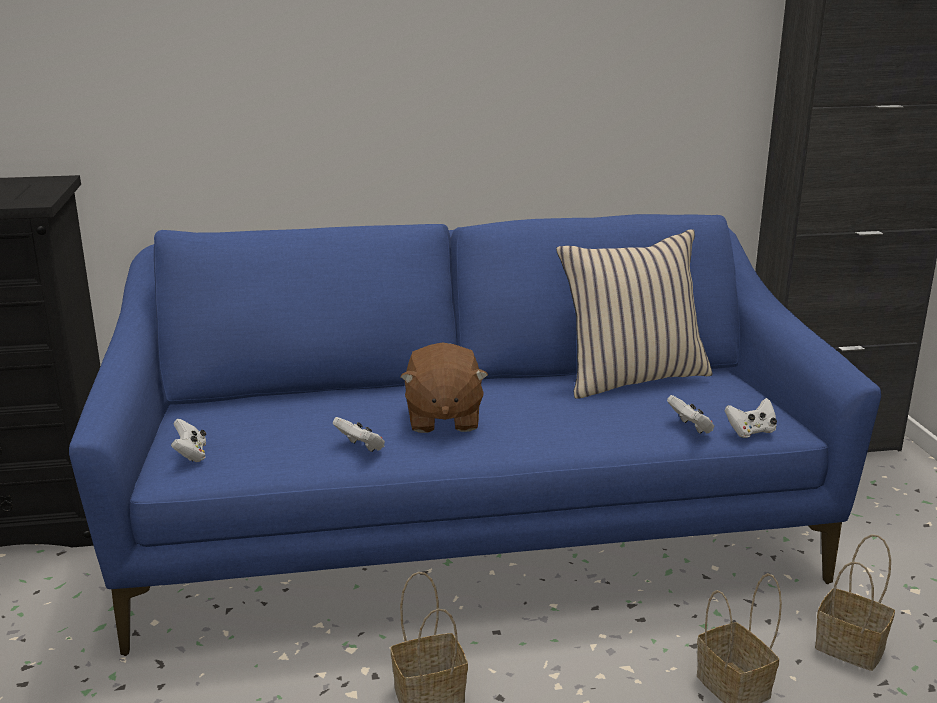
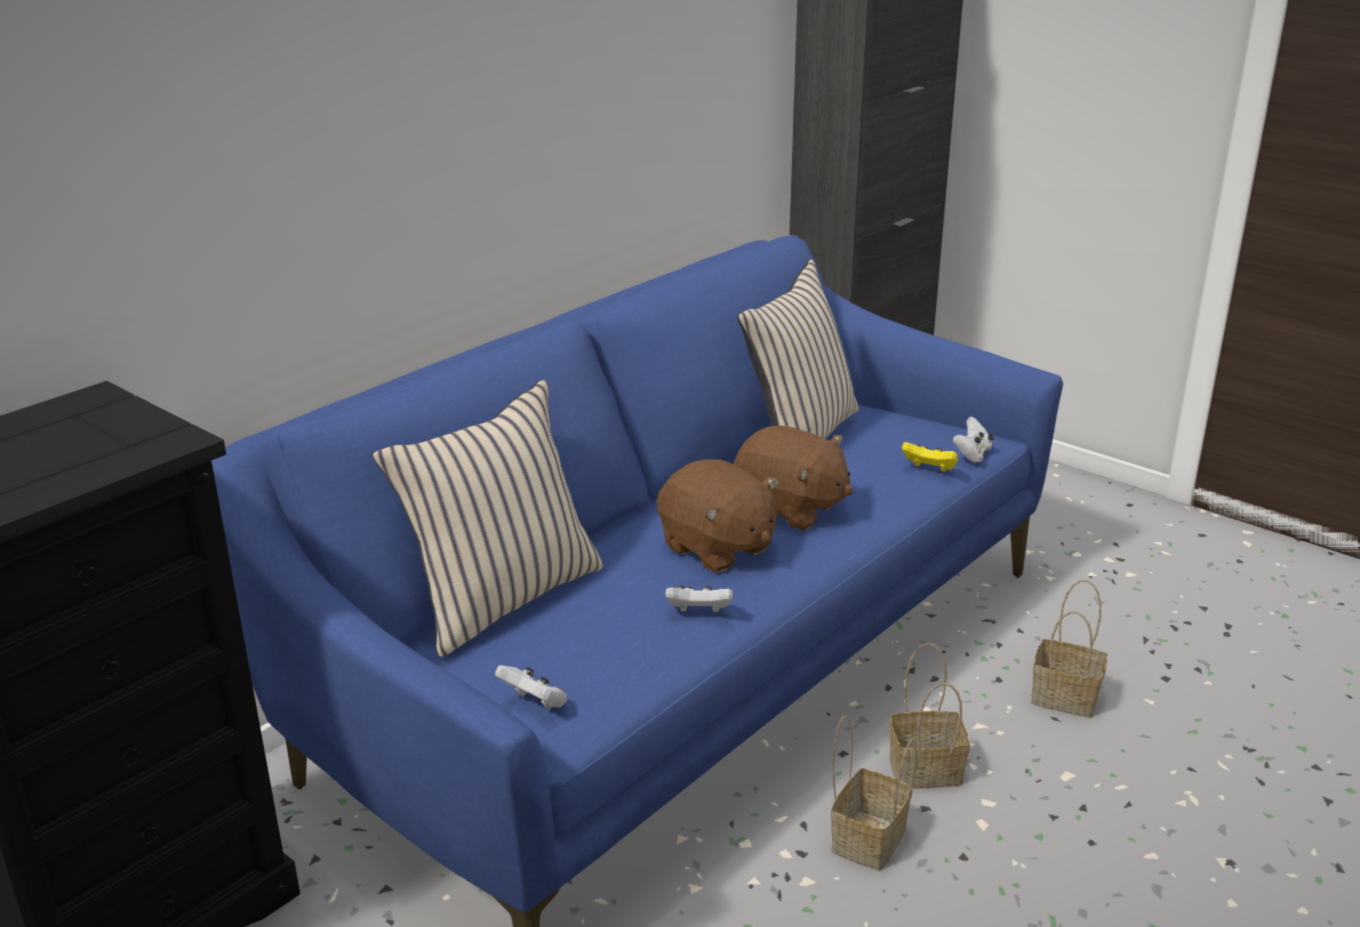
camera: 40 degrees left, 5 degrees up
(279, 398) = (501, 598): none -> beige pillow
(535, 415) = (789, 509): none -> brown plush toy
(690, 428) = (929, 469): white game controller -> yellow game controller
(852, 648) = (1096, 622): basket -> basket (927, 769)

